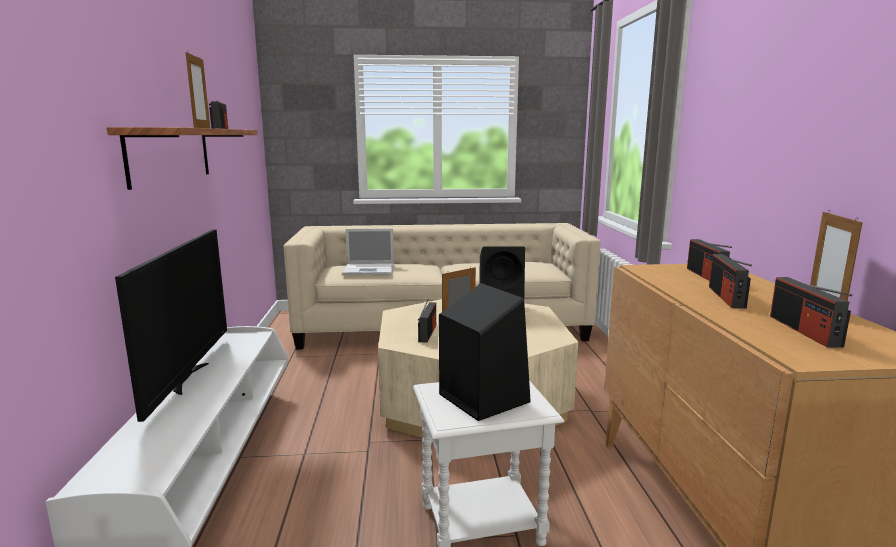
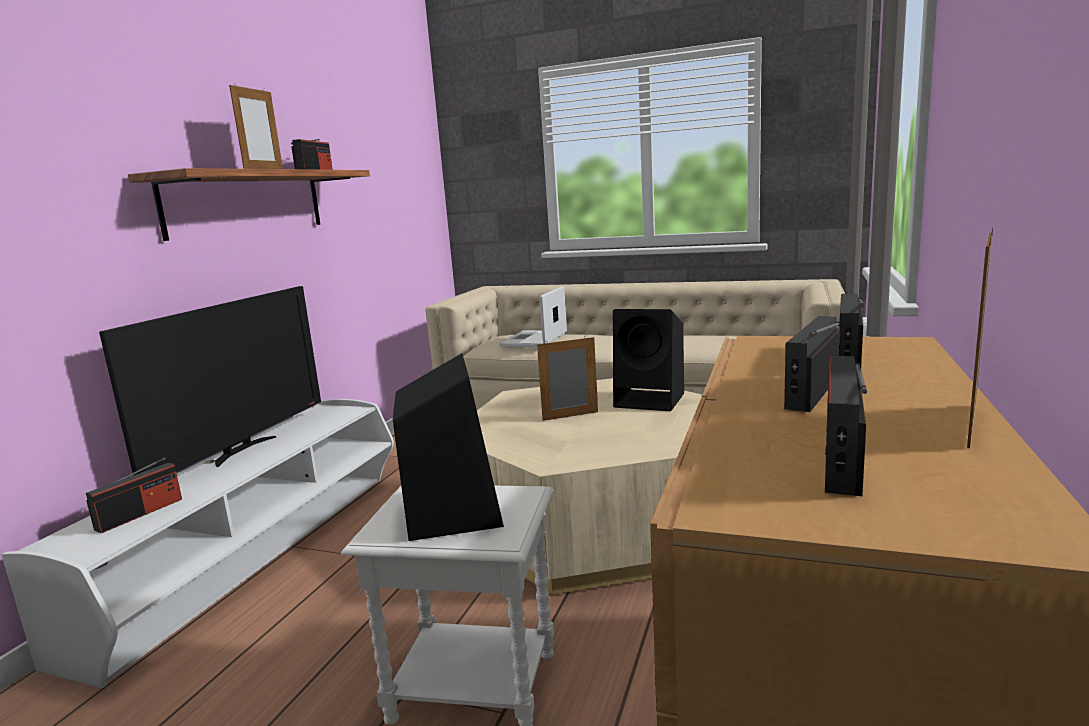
camera: 25 degrees right, 0 degrees up
(370, 269) = (533, 340): laptop -> laptop turned 90 degrees clockwise
(427, 333) = (520, 422): radio -> radio (140, 514)

